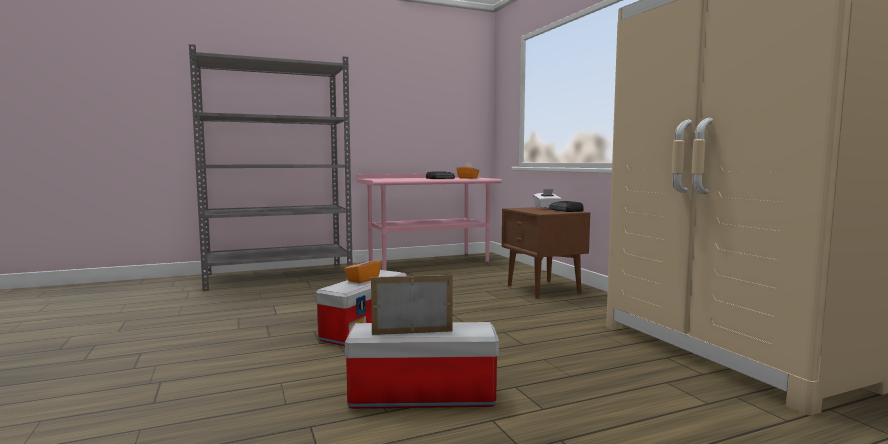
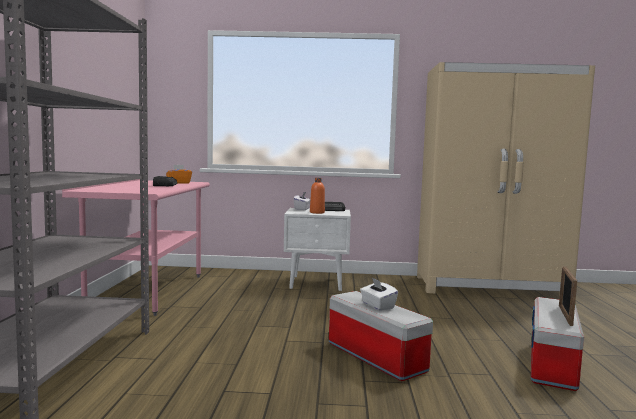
camera: 65 degrees left, 0 degrees up
(362, 280) = (377, 306): orange tissue box -> white tissue box
(533, 210) = (317, 212): none -> orange bottle
(543, 289) = (317, 283): brown nightstand -> white nightstand

